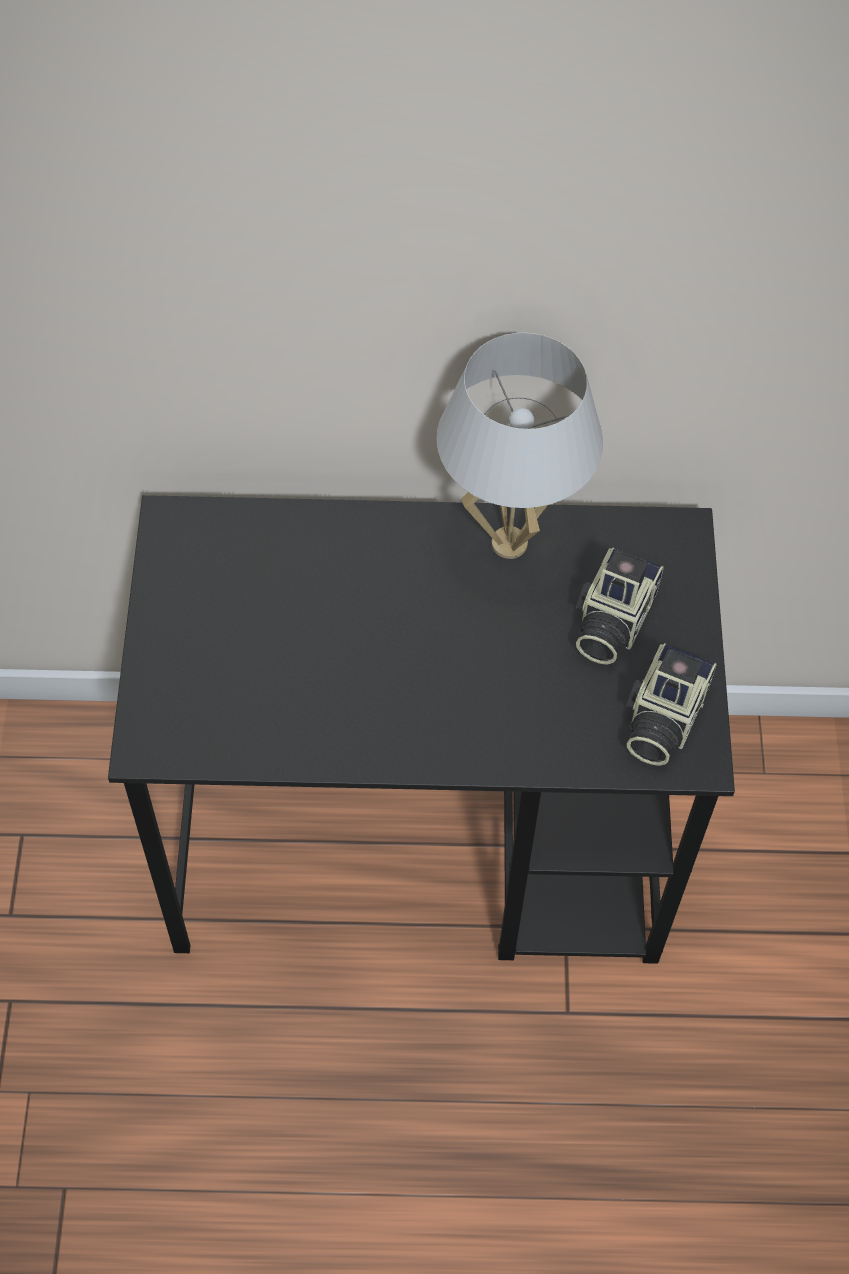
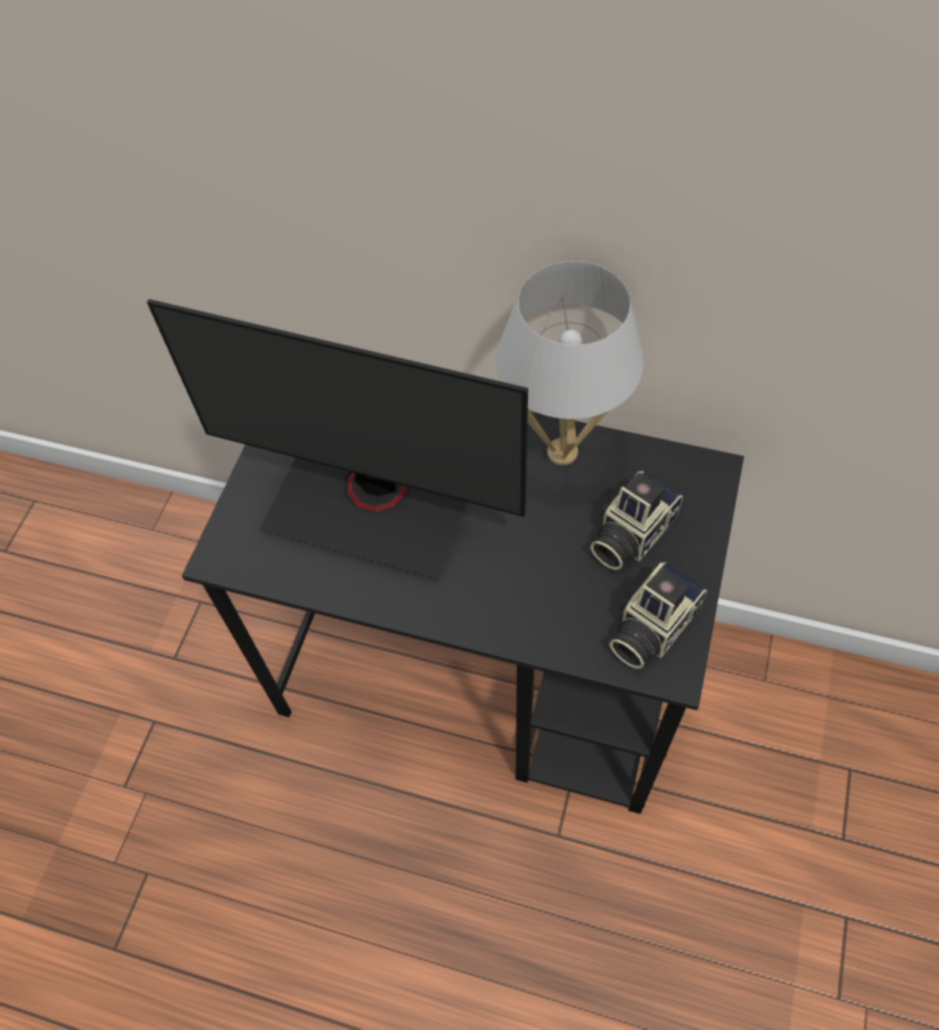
camera: 20 degrees right, 0 degrees up
(307, 644) = (372, 501): none -> monitor

